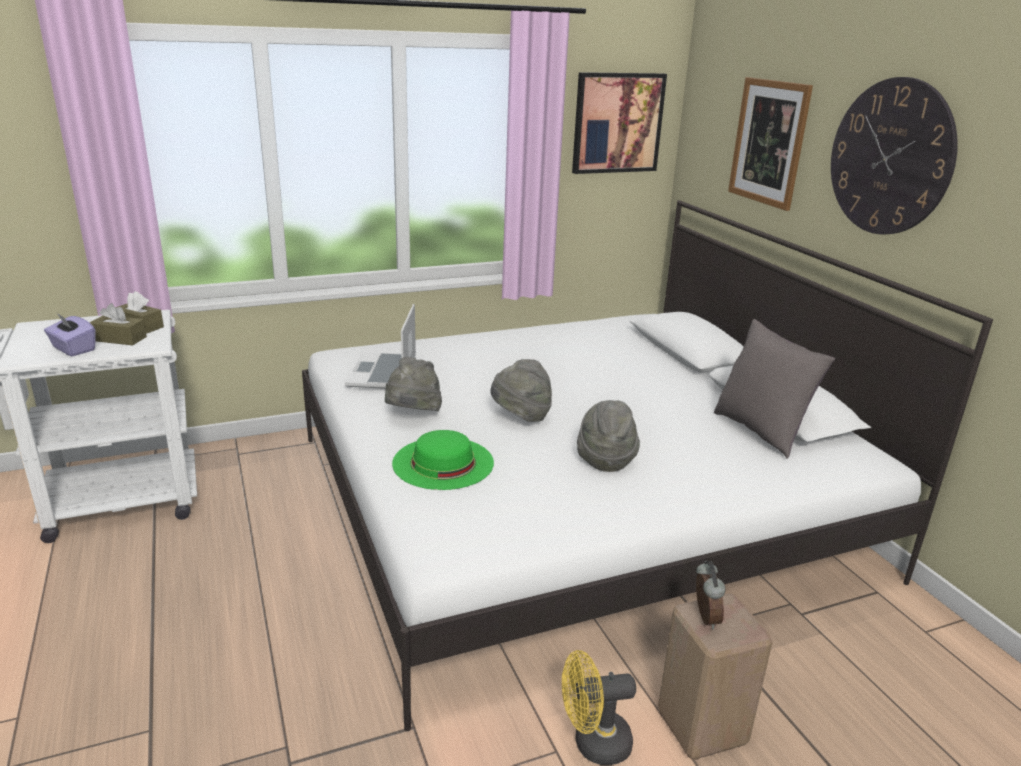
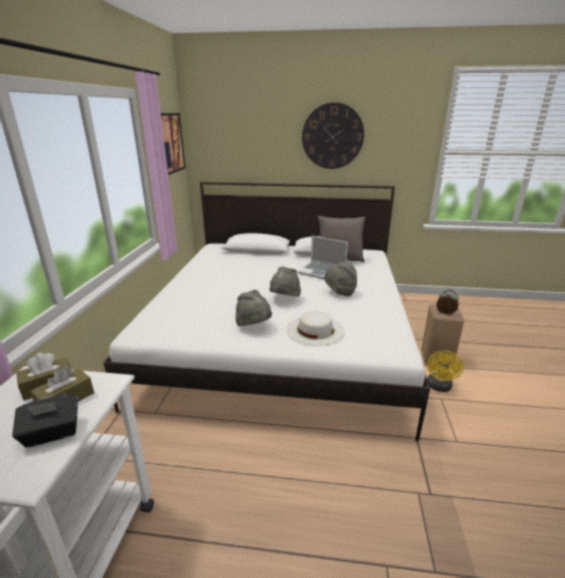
camera: 60 degrees left, 0 degrees up
(73, 349) = (52, 433): purple tissue box -> black tissue box
(383, 373) = (192, 322): laptop -> laptop (322, 272)
(443, 462) = (315, 329): green hat -> white hat
(768, 142) = (258, 141): picture -> none

